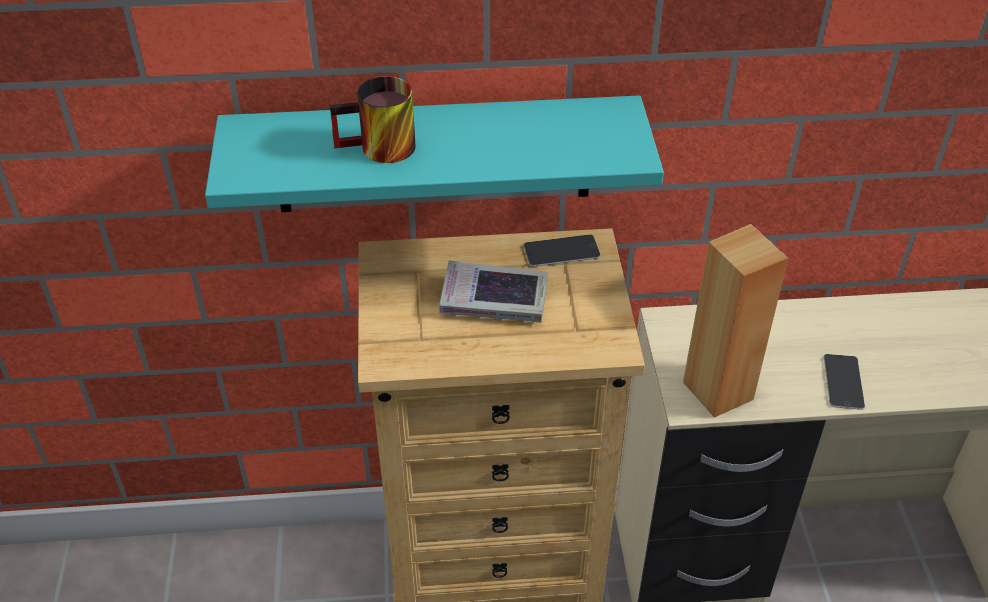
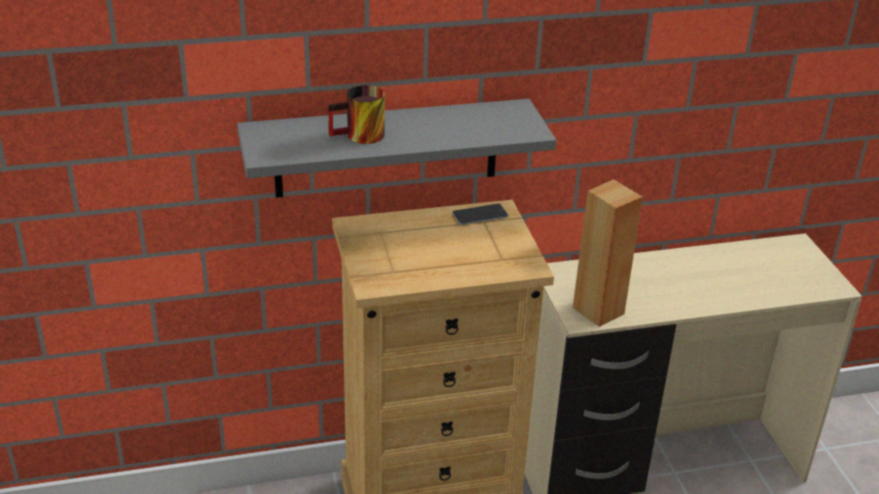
camera: 10 degrees left, 10 degrees down
(433, 155) = (387, 148): turquoise shelf -> grey shelf
(494, 300) = (439, 246): book -> none
(843, 382) = (684, 299): phone -> none

